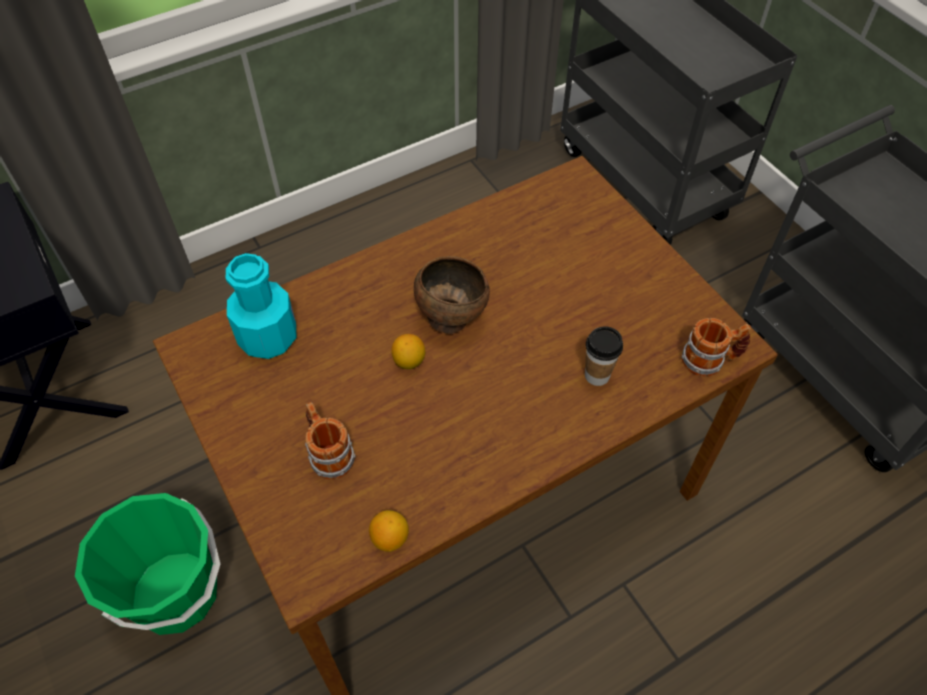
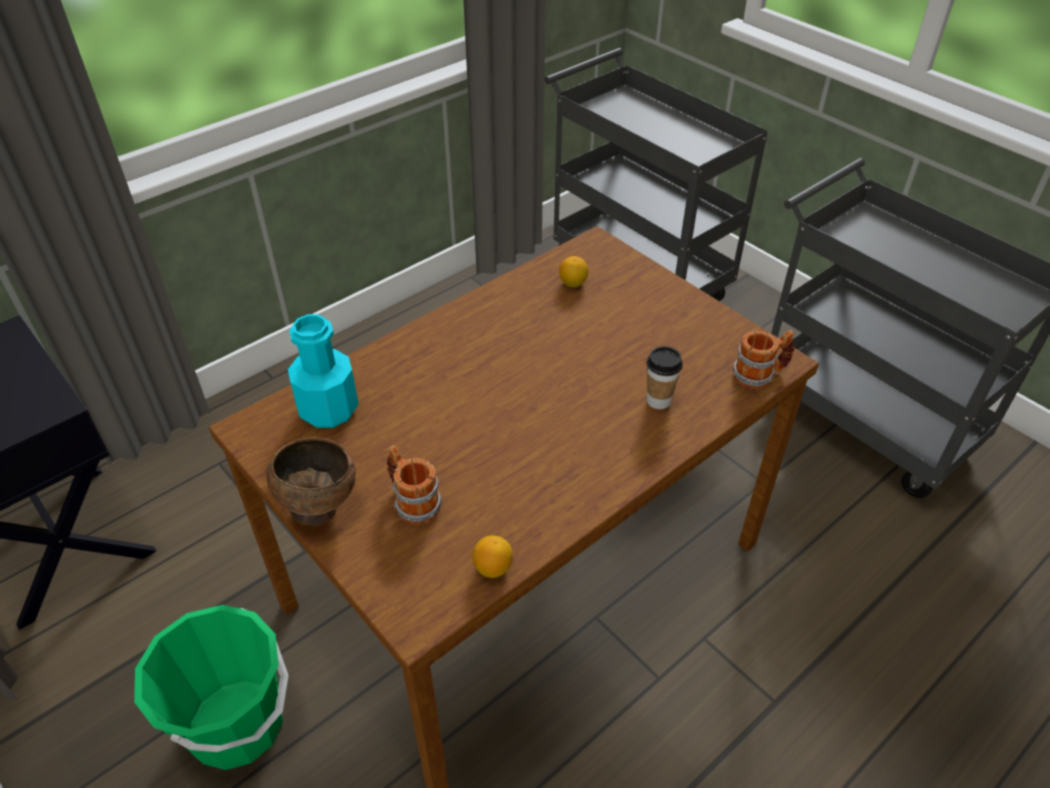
camera: 10 degrees left, 10 degrees down
(409, 361) = (475, 412): lemon -> lemon (573, 283)
(450, 318) = (506, 370): brown bowl -> brown bowl (318, 507)

